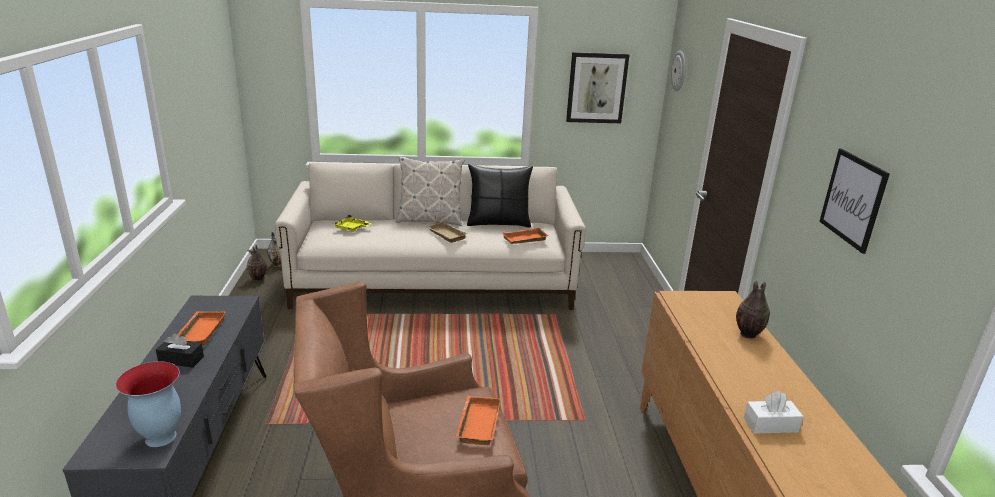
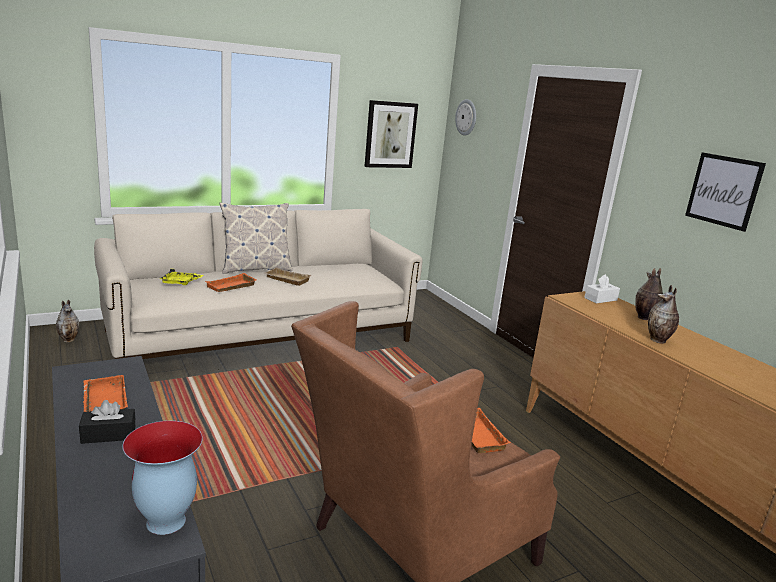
camera: 25 degrees left, 5 degrees down
(258, 279) = (55, 357): vase -> vase (658, 340)
(498, 223) = (324, 266): black pillow -> none
(524, 240) = (363, 277): orange tray -> orange tray (231, 287)
(770, 425) = (733, 375): white tissue box -> white tissue box (600, 299)

